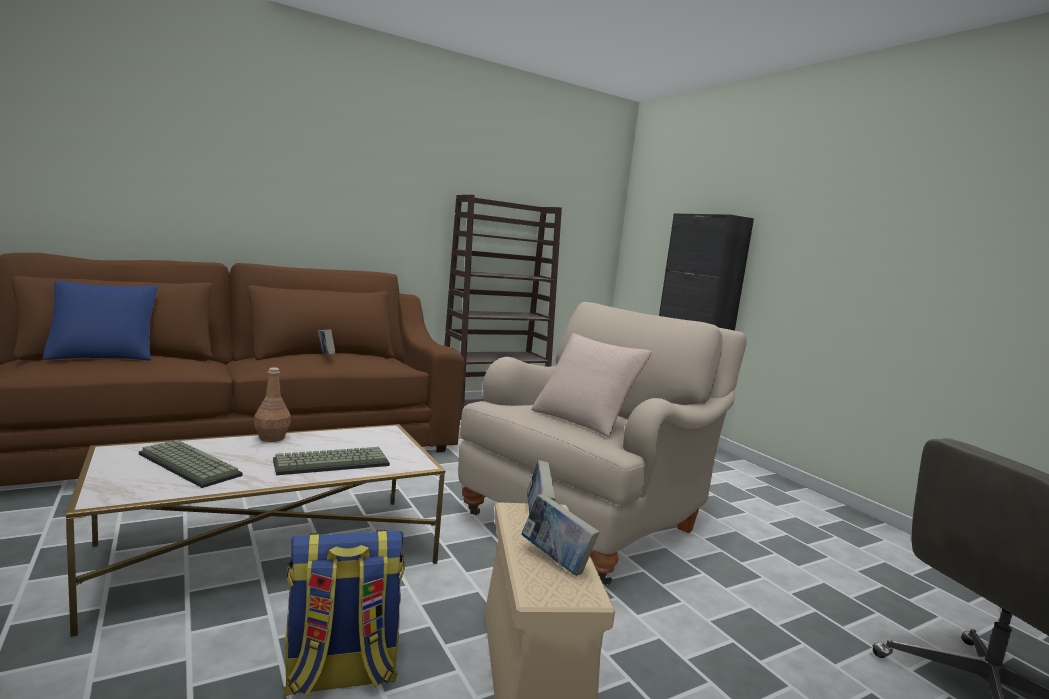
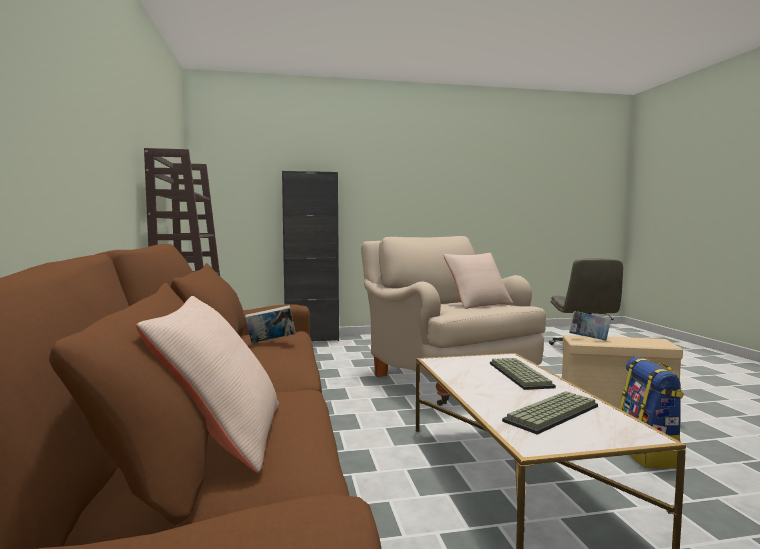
camera: 70 degrees left, 5 degrees down
(104, 355) = (222, 436): blue pillow -> beige pillow
(271, 438) = (468, 391): brown bottle -> none
(555, 561) = (633, 341): book -> none

